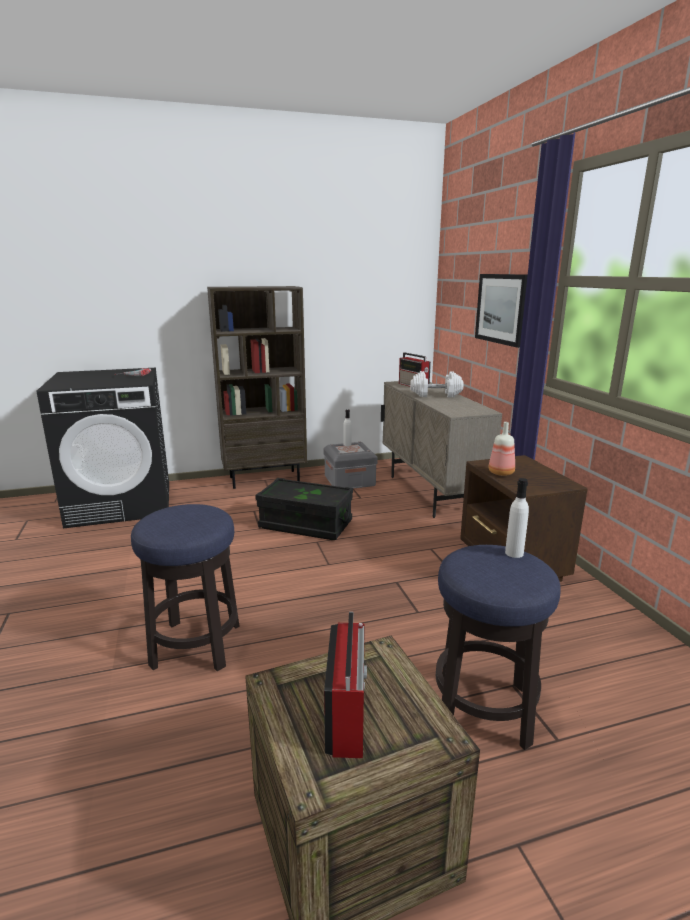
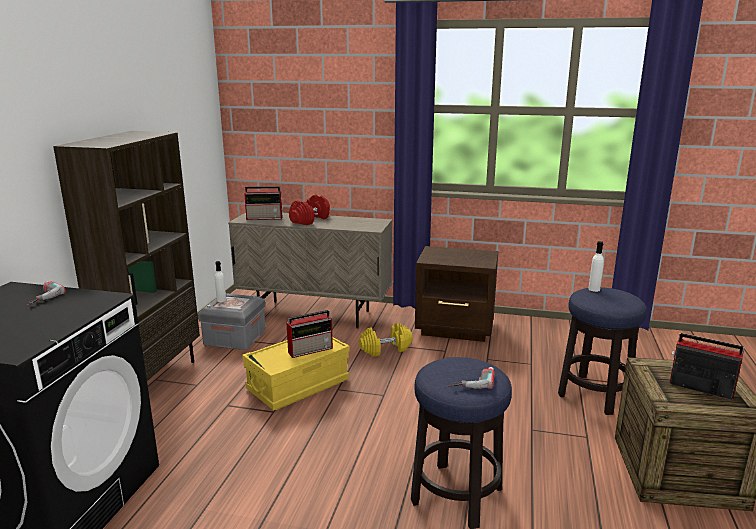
camera: 60 degrees left, 0 degrees up
(171, 524) = (471, 381): none -> power drill
(306, 525) = (298, 385): black storage box -> yellow storage box
(313, 496) = (311, 350): none -> radio
(413, 541) = (385, 349): none -> yellow dumbbell
(435, 395) = (310, 220): white dumbbell -> red dumbbell
(501, 308) = (345, 132): picture -> none
(502, 473) = (451, 260): bottle -> none

